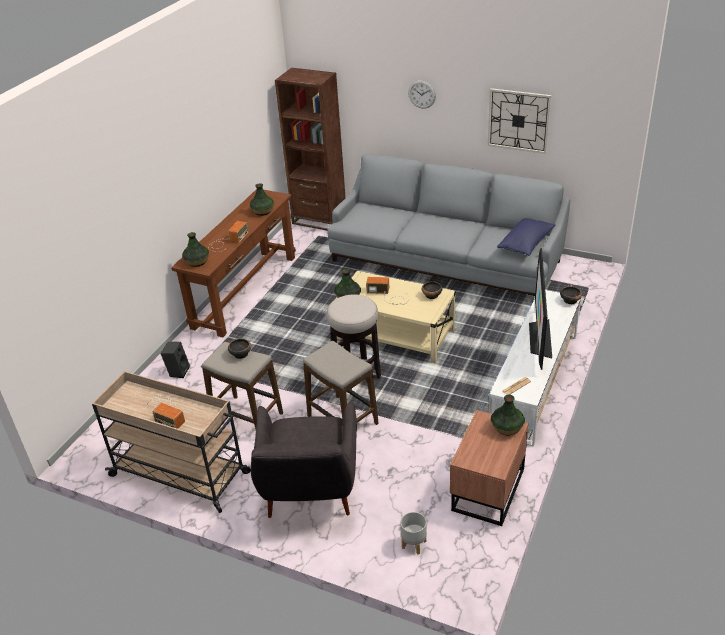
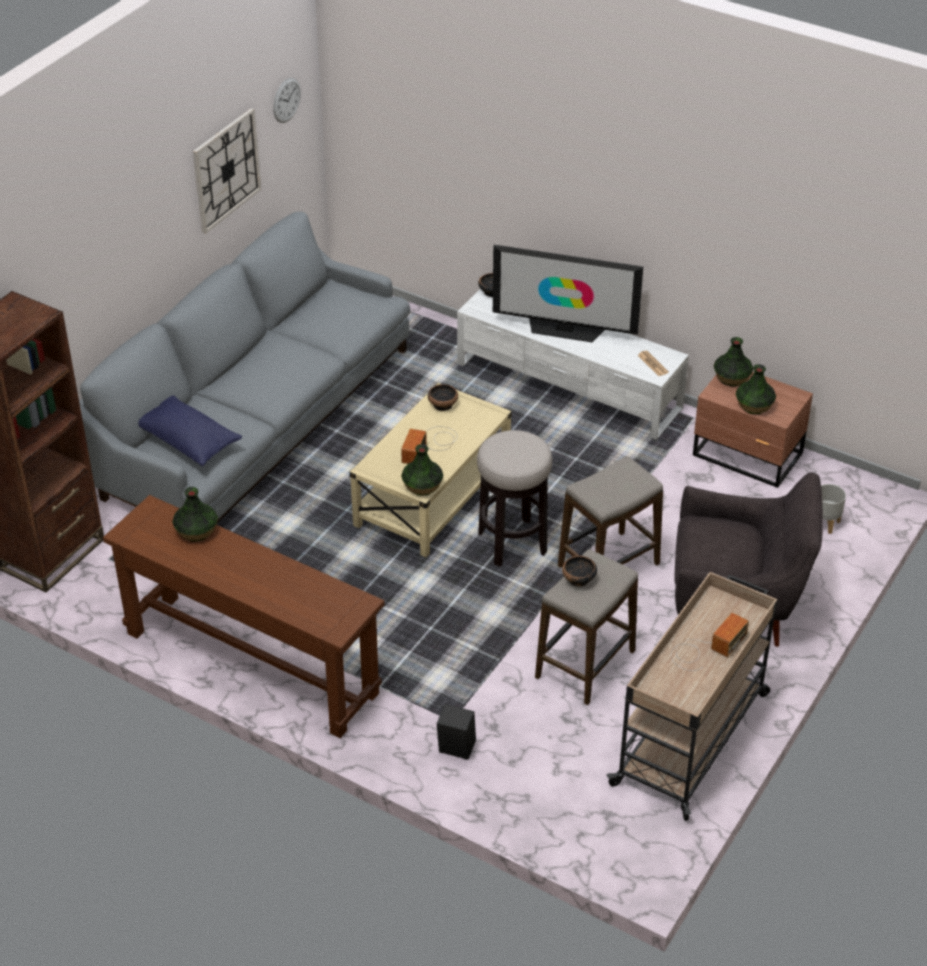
camera: 85 degrees left, 5 degrees up
(197, 262) = (336, 615): vase -> vase (754, 406)
(227, 241) = (283, 577): radio -> none
(422, 94) = (120, 227): wall clock -> wall clock (286, 100)
(526, 244) = (350, 300): blue pillow -> blue pillow (188, 441)

